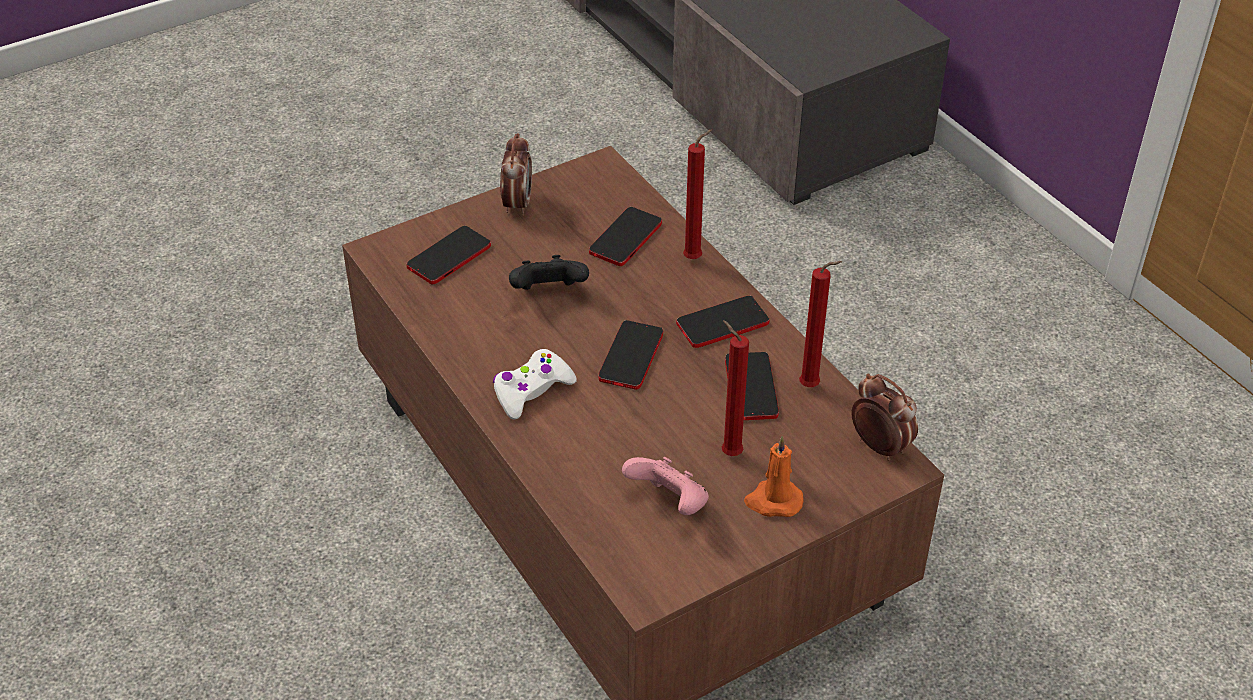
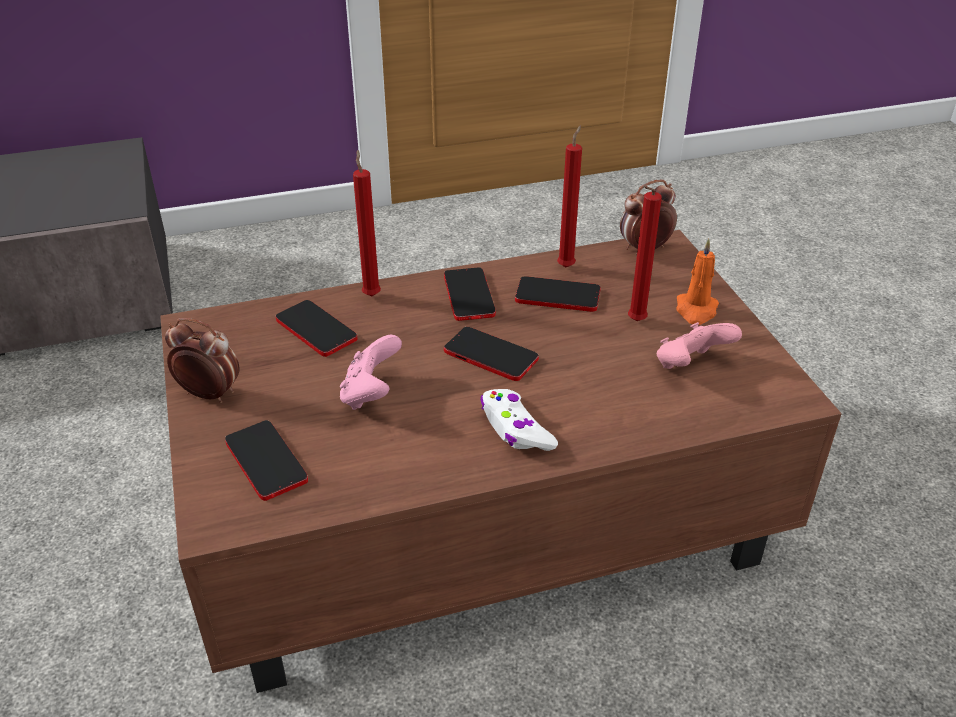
camera: 75 degrees left, 5 degrees down
(548, 293) = (371, 394): black game controller -> pink game controller

